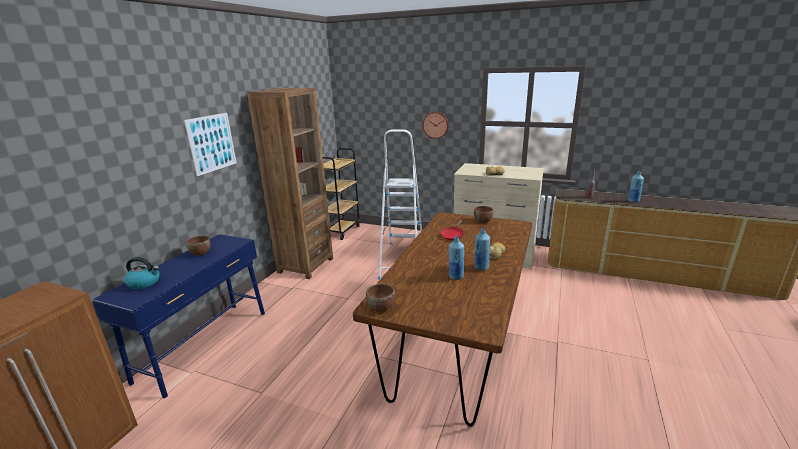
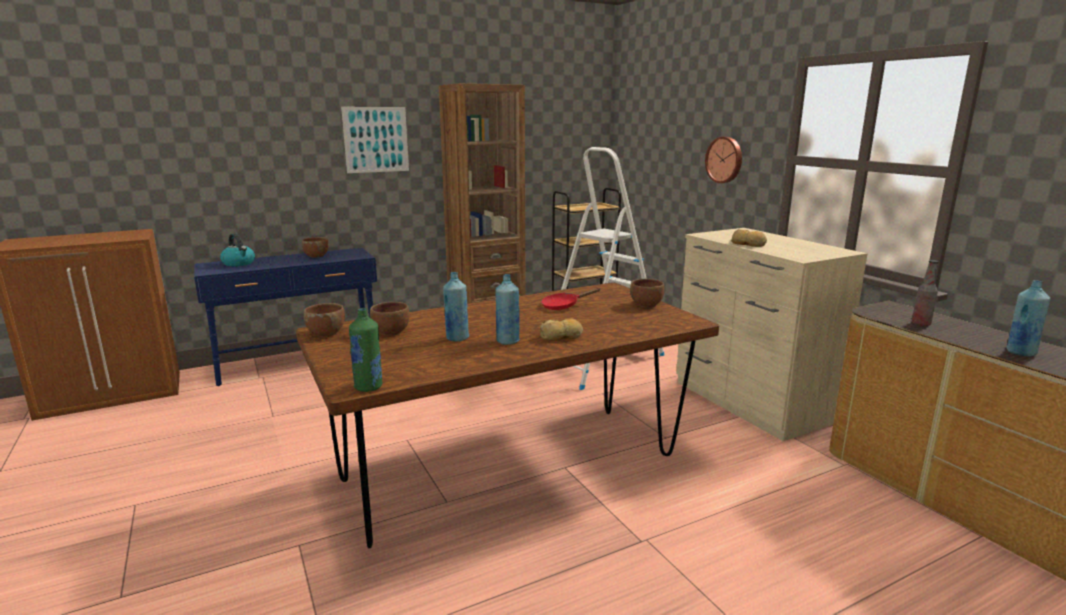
camera: 40 degrees right, 5 degrees down
(414, 288) = (391, 331): none -> brown bowl
(493, 326) = (368, 387): none -> green bottle

